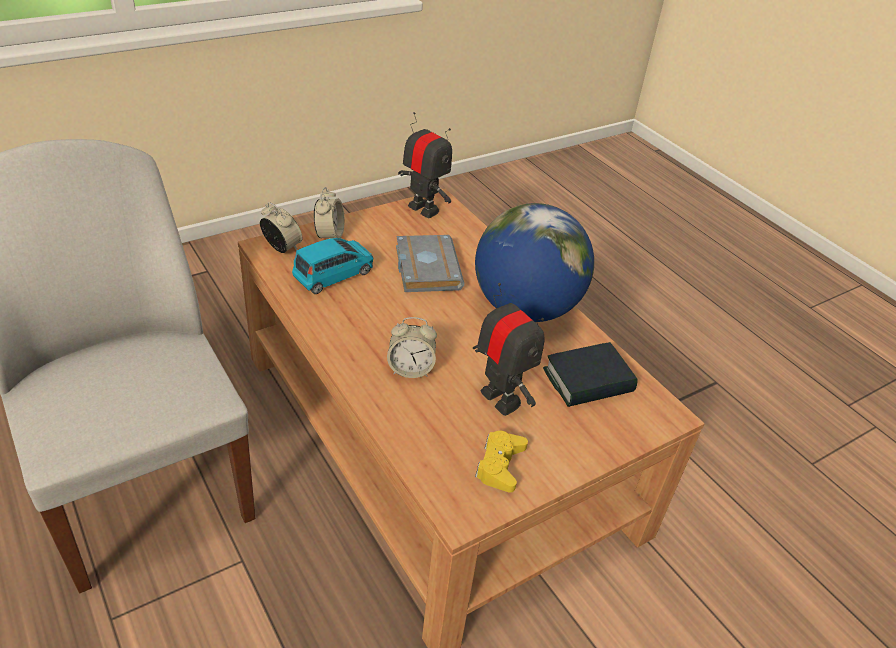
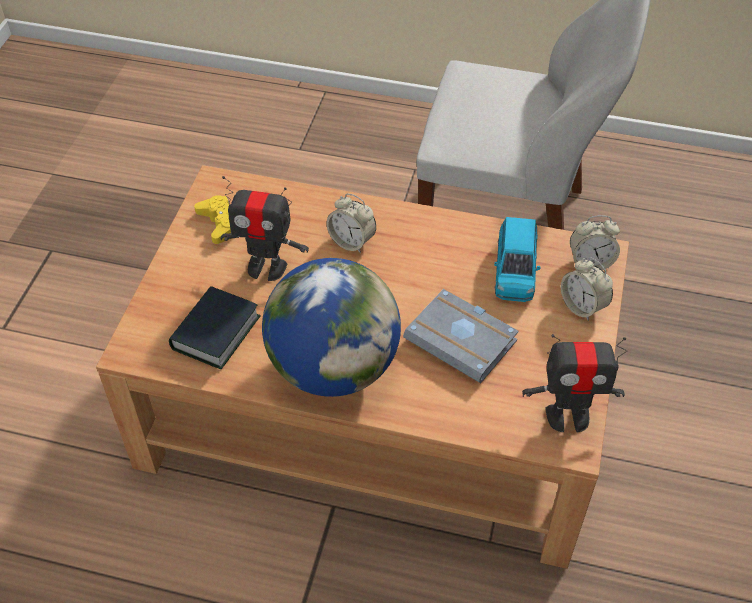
camera: 140 degrees right, 10 degrees up
(410, 369) = (352, 241): alarm clock -> alarm clock turned 105 degrees counterclockwise

